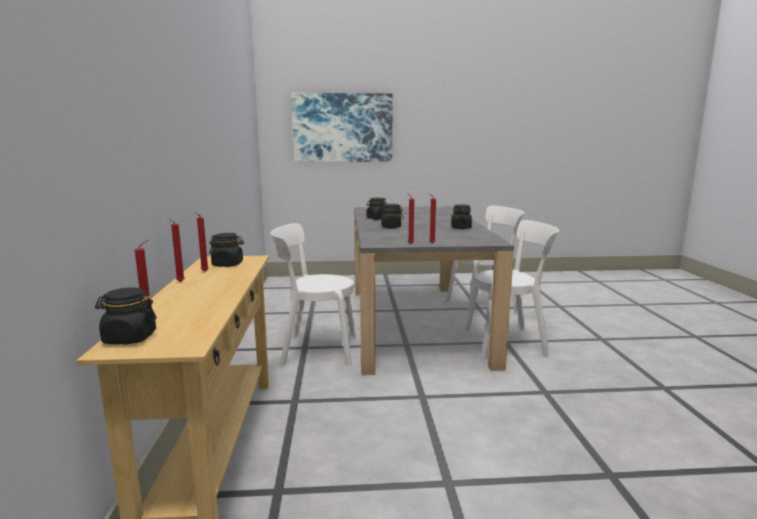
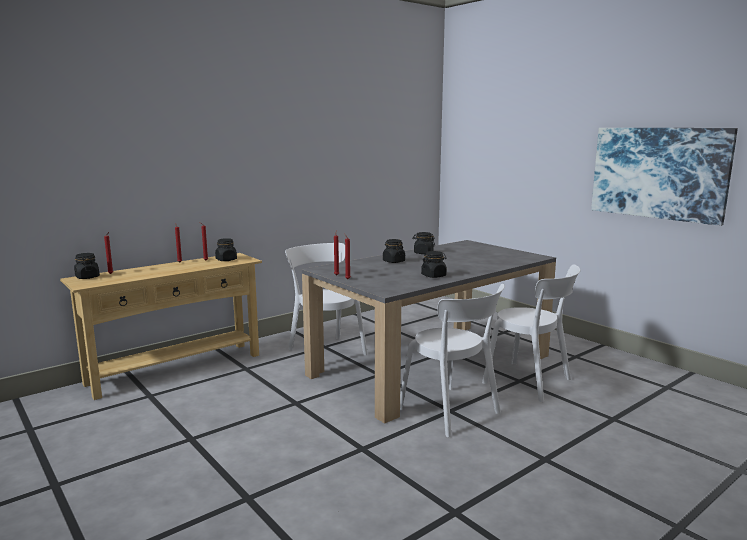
camera: 55 degrees right, 0 degrees up
(342, 128) = (504, 155): picture -> picture (658, 173)

